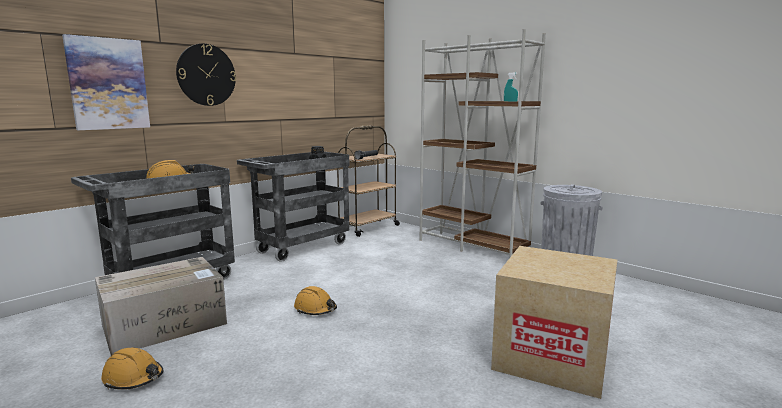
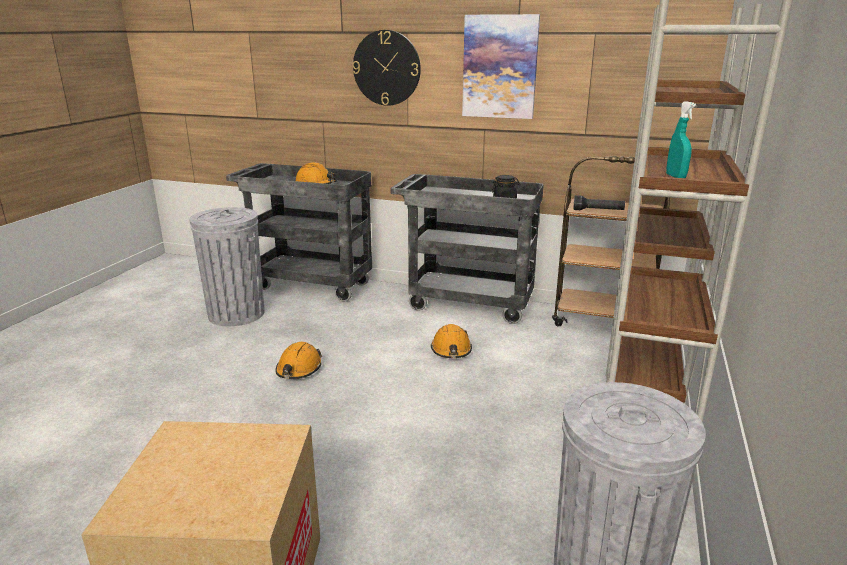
camera: 65 degrees right, 10 degrees up
(108, 84) = (293, 78): picture -> picture (500, 67)
(133, 378) = (145, 337): orange hard hat -> orange hard hat (451, 350)
(166, 323) = (236, 314): cardboard box -> grey trash can

